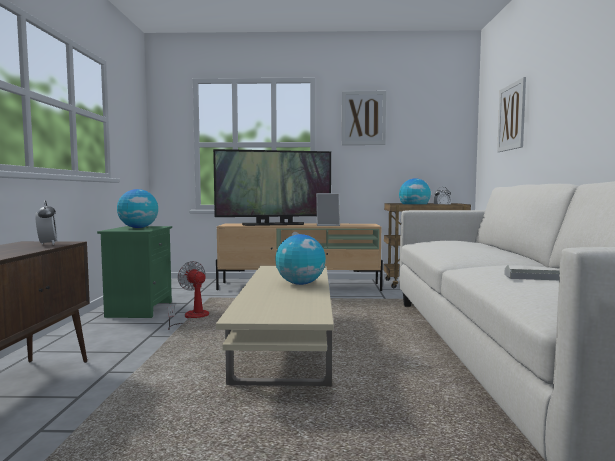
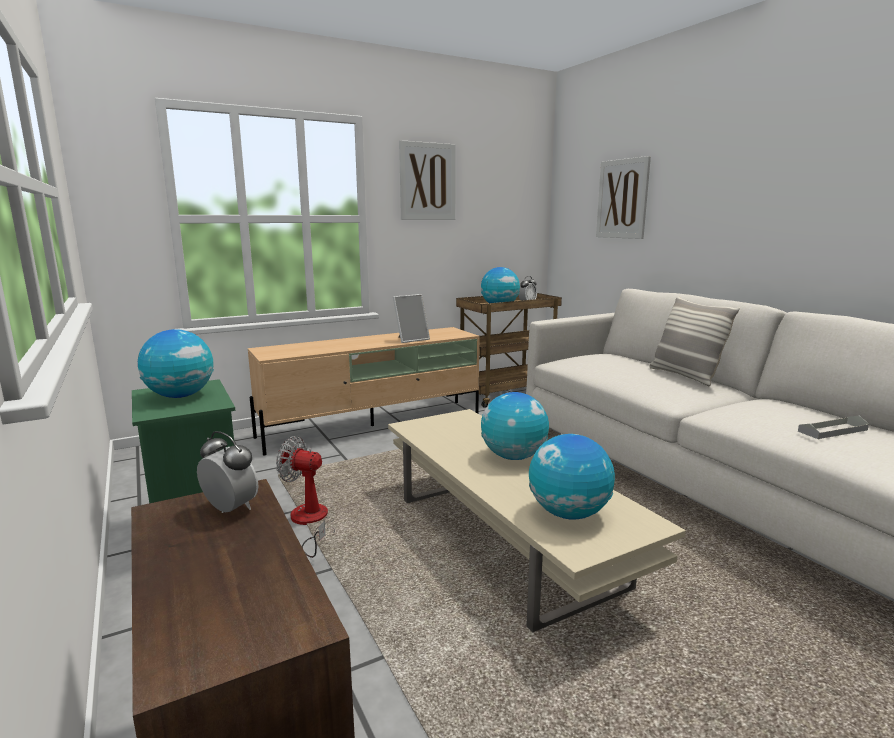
camera: 30 degrees left, 10 degrees up
(272, 306) = (568, 513): none -> globe
(274, 224) = (335, 345): television -> none
(500, 251) = (685, 376): none -> pillow

